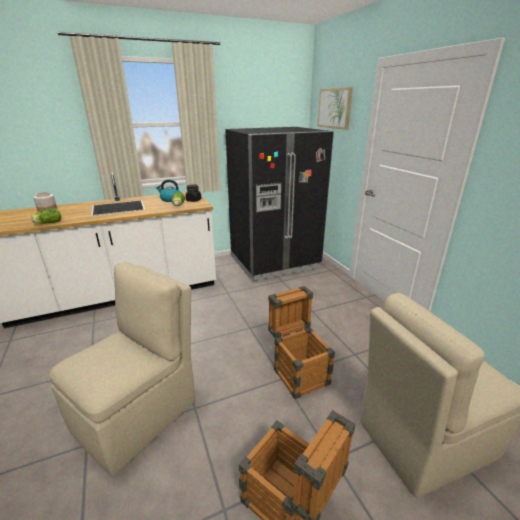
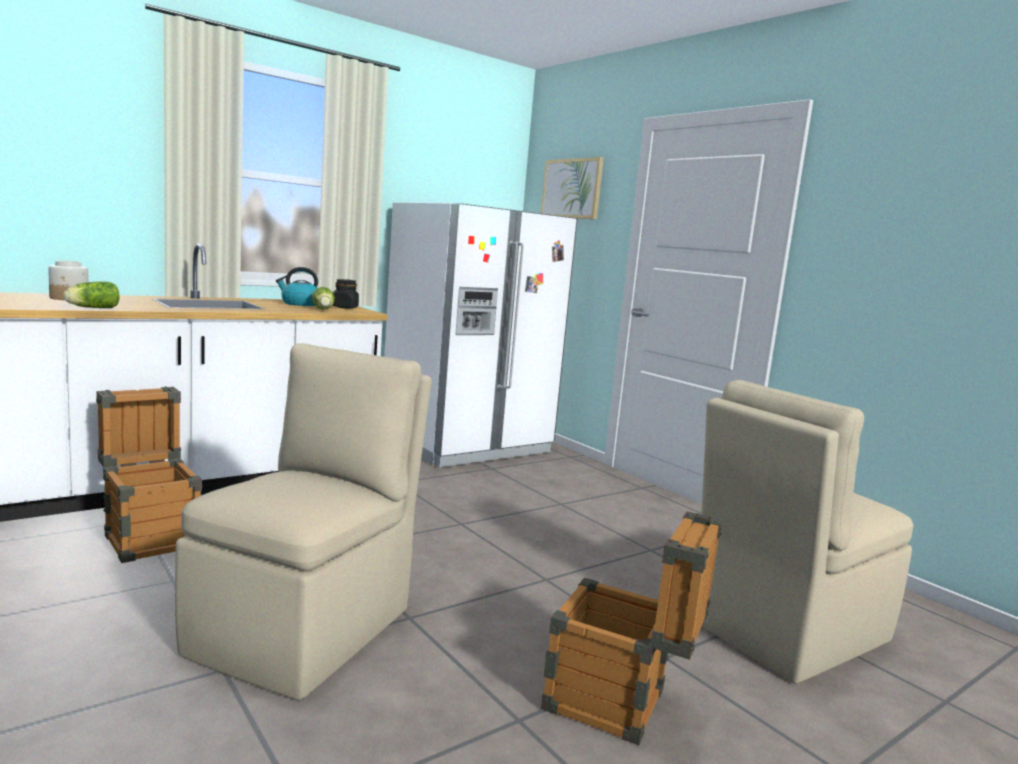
camera: 15 degrees left, 15 degrees down
(274, 262) = (466, 445): black fridge -> white fridge
(298, 372) = (568, 571): crate -> crate (150, 537)

